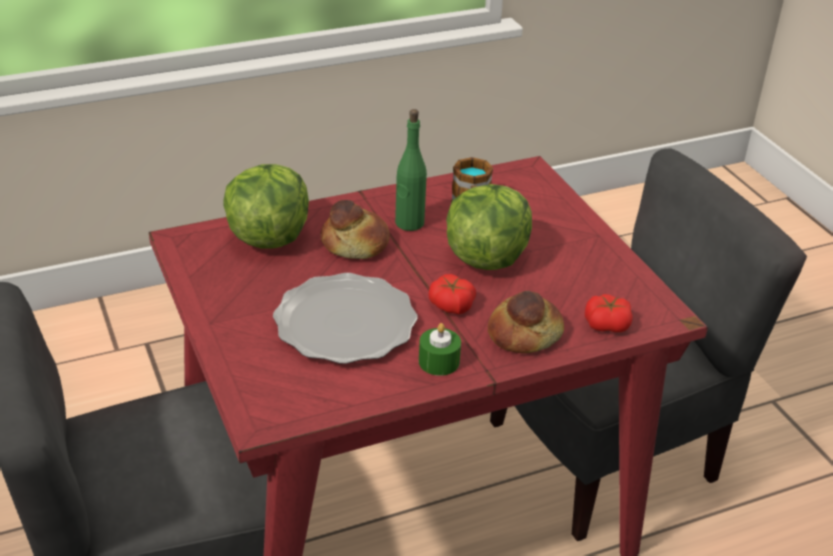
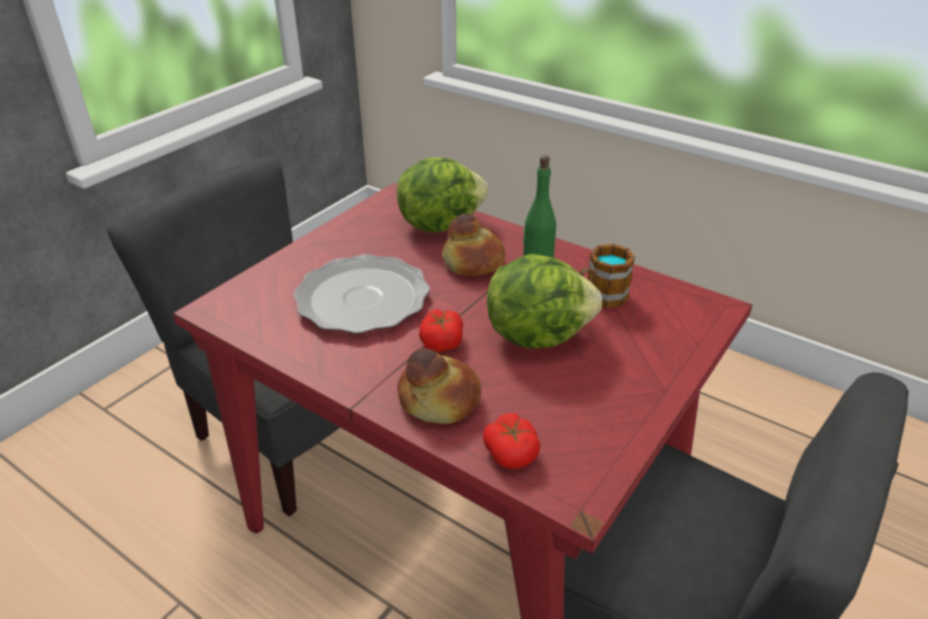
camera: 60 degrees right, 0 degrees up
(439, 361) = (353, 365): green candle -> none

